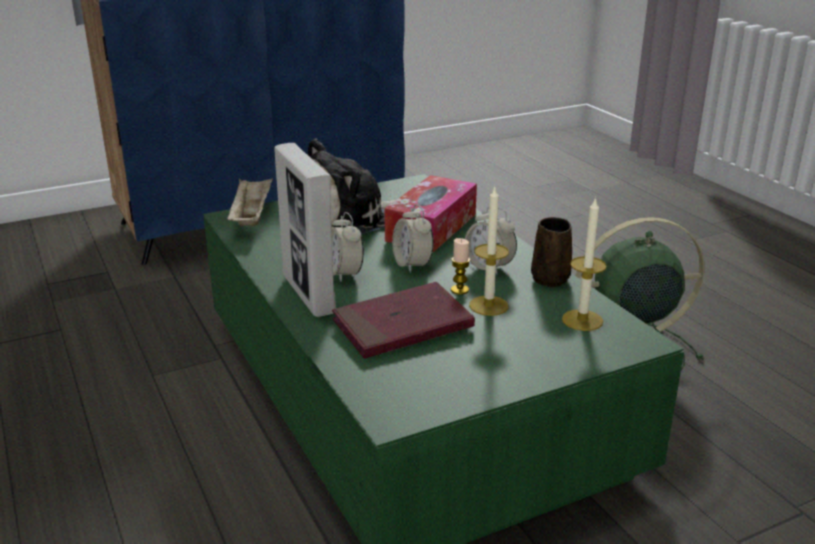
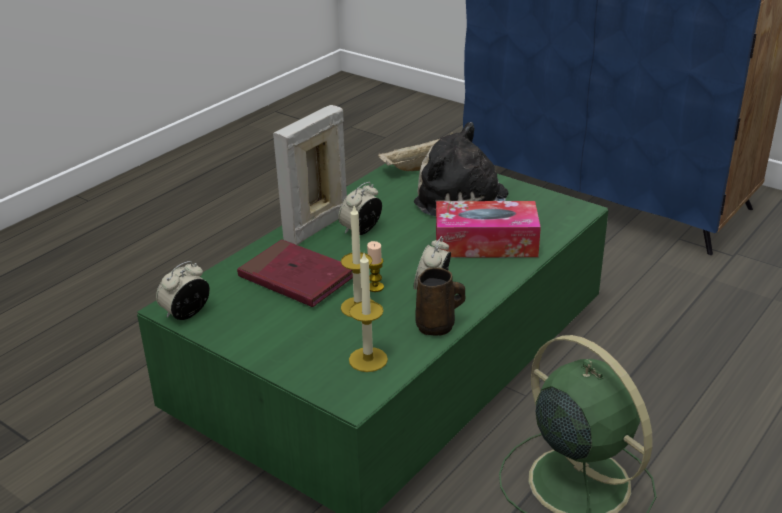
camera: 65 degrees right, 5 degrees up
(412, 265) = (402, 254): alarm clock -> alarm clock (186, 314)

